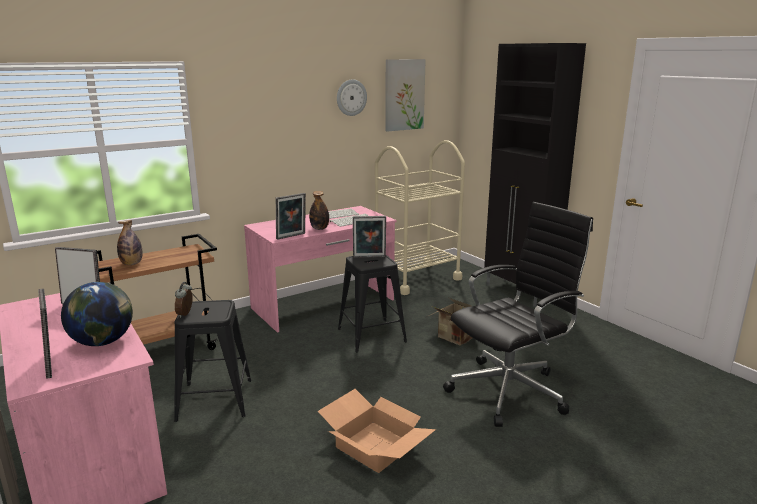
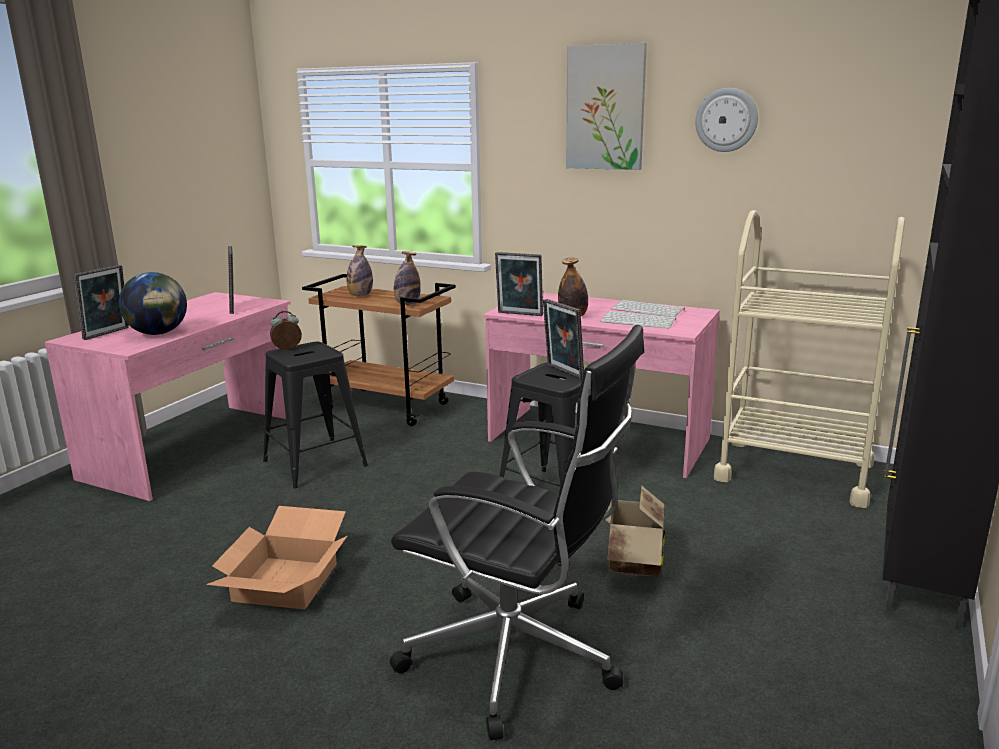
camera: 60 degrees right, 0 degrees up
(189, 256) = (407, 304): none -> bottle
(404, 95) = (849, 119): picture -> picture (605, 108)

